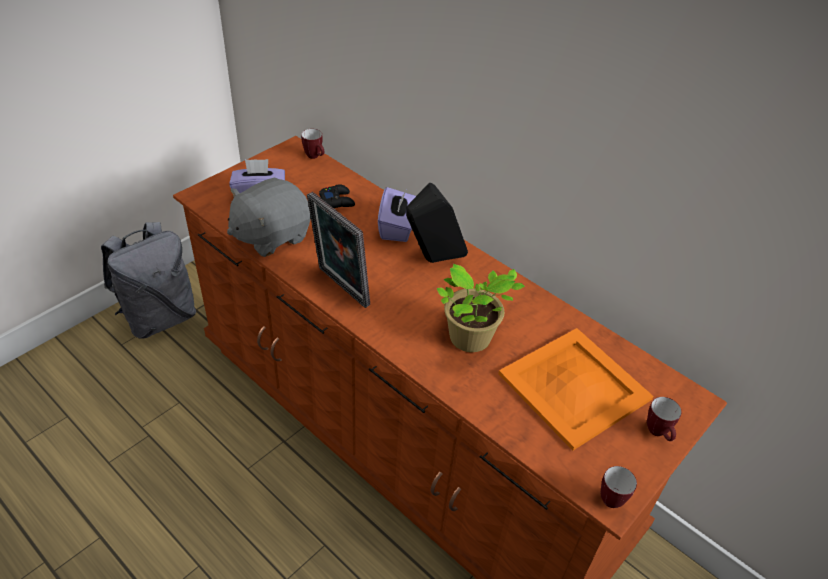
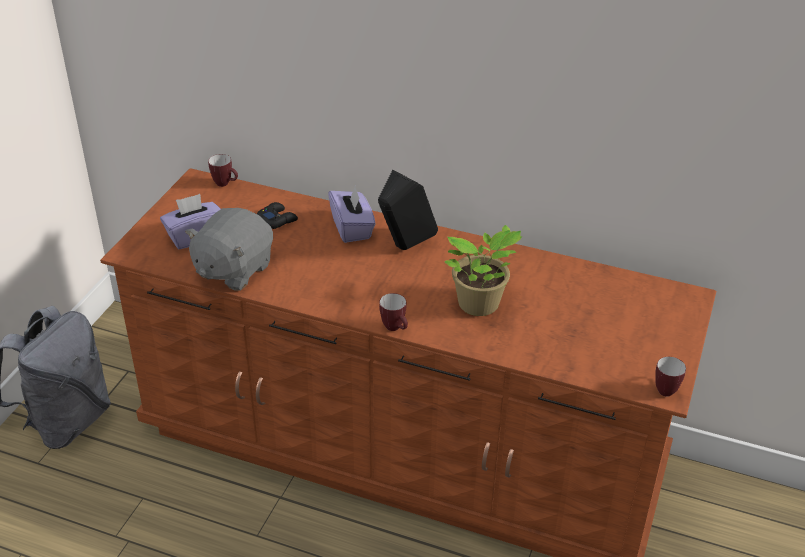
camera: 20 degrees left, 5 degrees down
(340, 288) = (333, 297): picture frame -> none
(574, 385) = (589, 315): orange tray -> none
(658, 433) = (676, 330): mug -> mug (395, 328)

